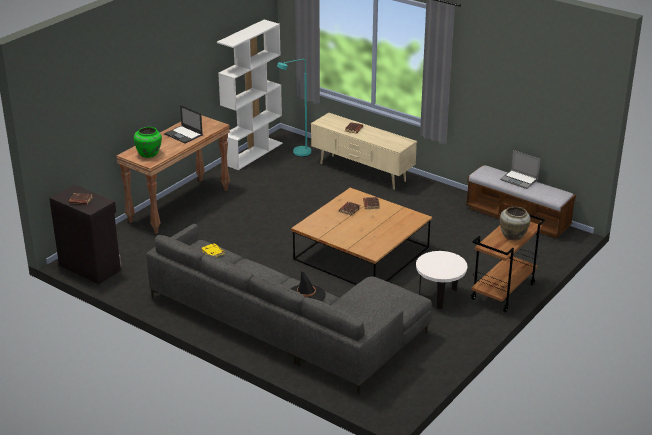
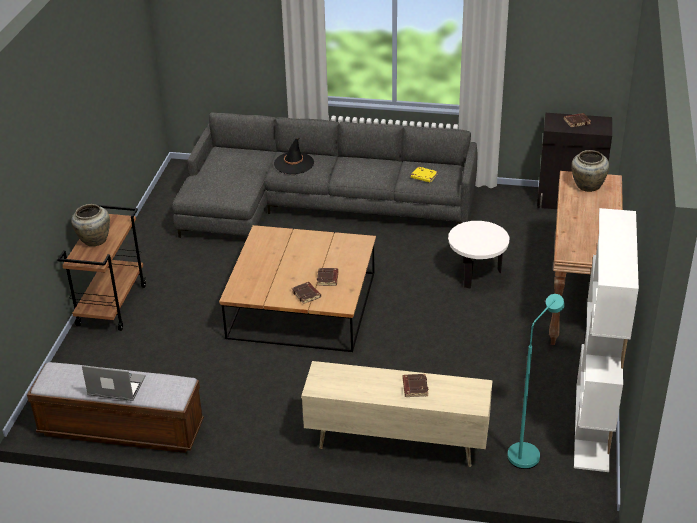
camera: 155 degrees right, 5 degrees up
(149, 154) = (587, 186): green vase -> beige vase
(184, 135) = (587, 225): laptop -> none
(439, 296) = (182, 278): white side table -> white side table (476, 275)

